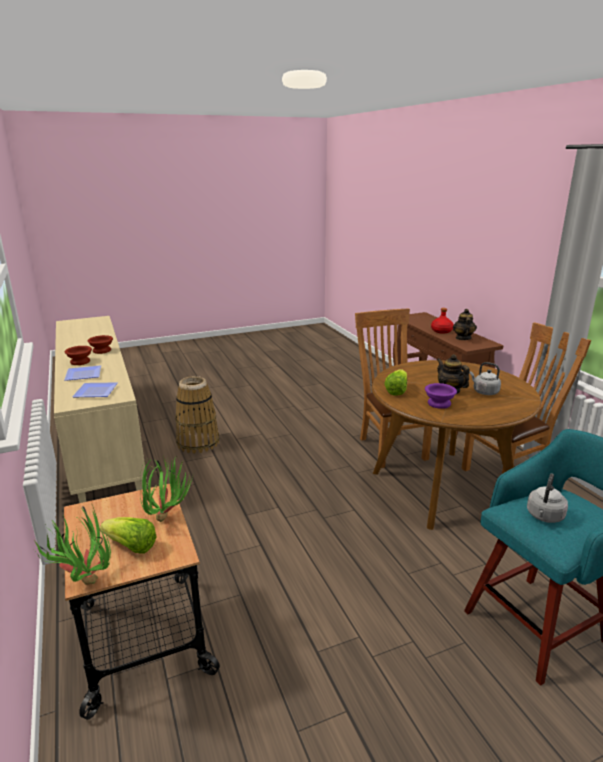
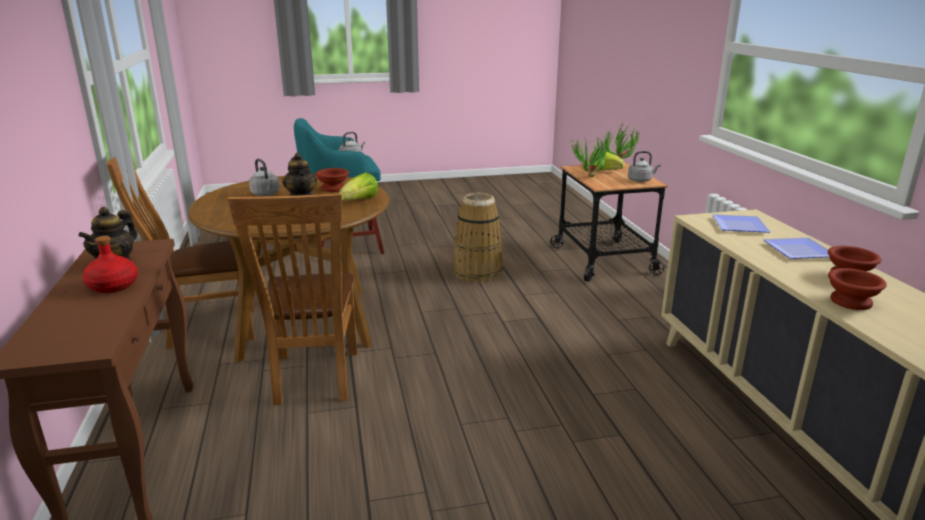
camera: 170 degrees left, 0 degrees up
(91, 517) = (641, 180): none -> grey kettle
(198, 443) = (629, 422): basket -> basket (477, 272)
(440, 404) = (332, 188): purple bowl -> brown bowl

